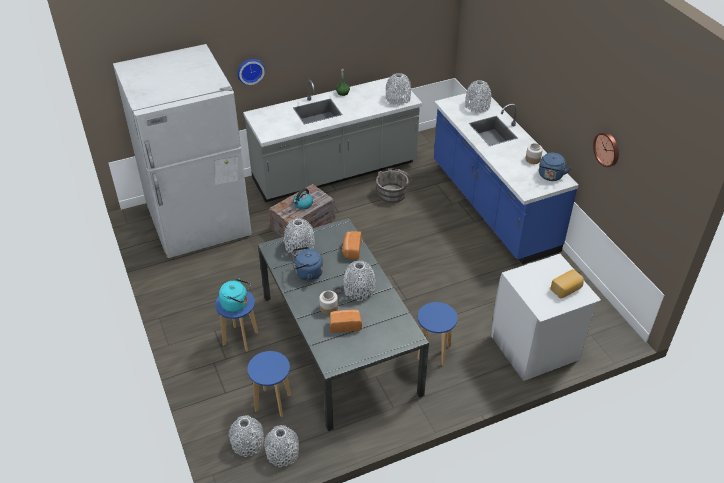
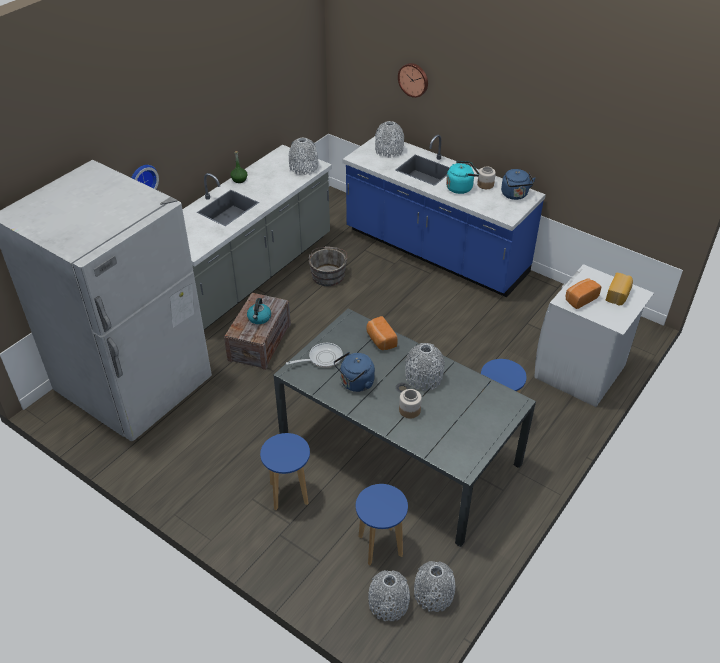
camera: 30 degrees left, 0 degrees up
(236, 304) = (289, 453): turquoise kettle -> turquoise kettle (461, 187)
(299, 246) = (322, 358): grey vase -> frying pan
(345, 325) = (441, 420): bread -> bread (580, 299)
(607, 149) = (582, 144): wall clock -> wall clock (413, 79)

